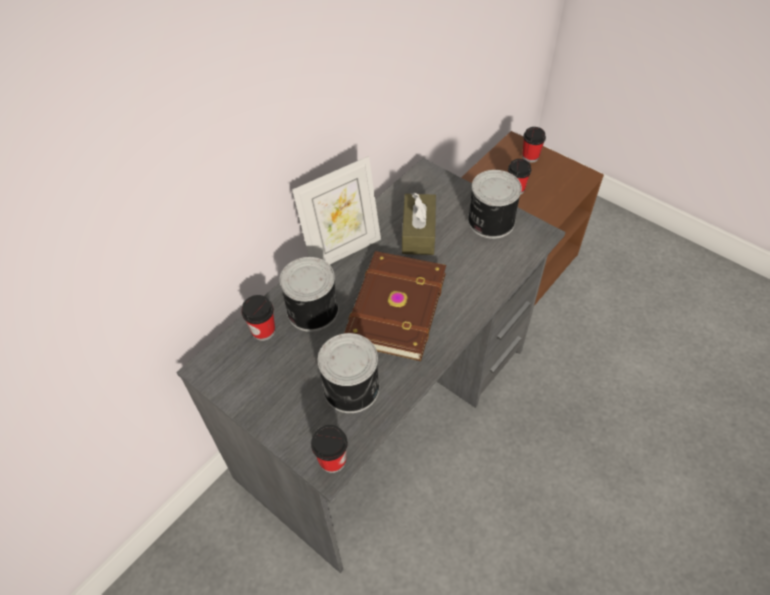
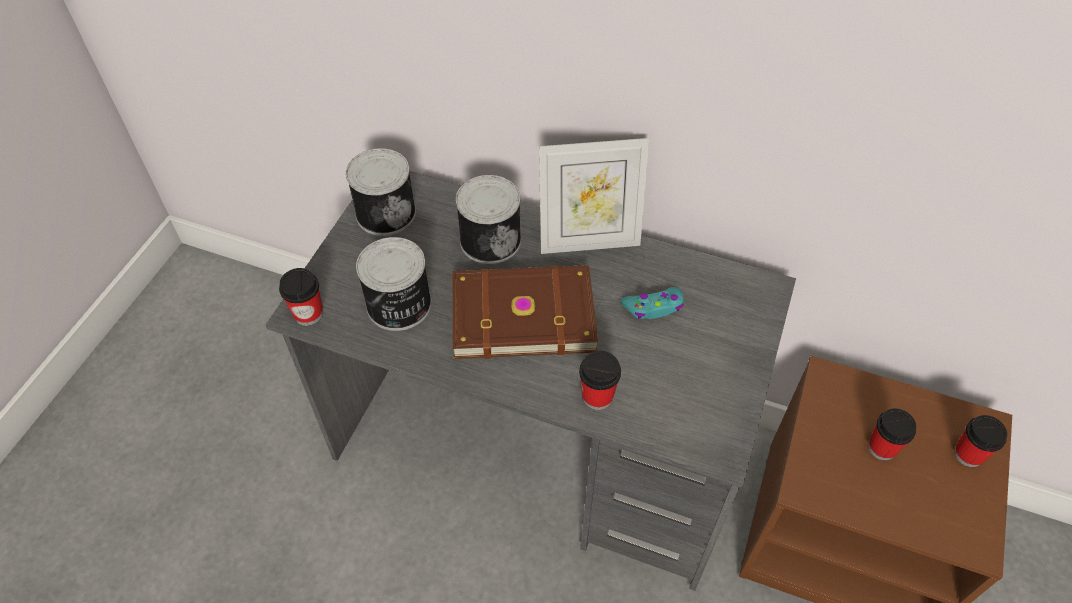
camera: 70 degrees right, 0 degrees up
(263, 331) = (447, 209): cup -> cup (597, 396)
(343, 250) = (589, 241): picture frame -> picture frame turned 45 degrees counterclockwise
(418, 232) = (653, 307): brown tissue box -> turquoise game controller
(489, 221) = (714, 382): can -> can (385, 212)

